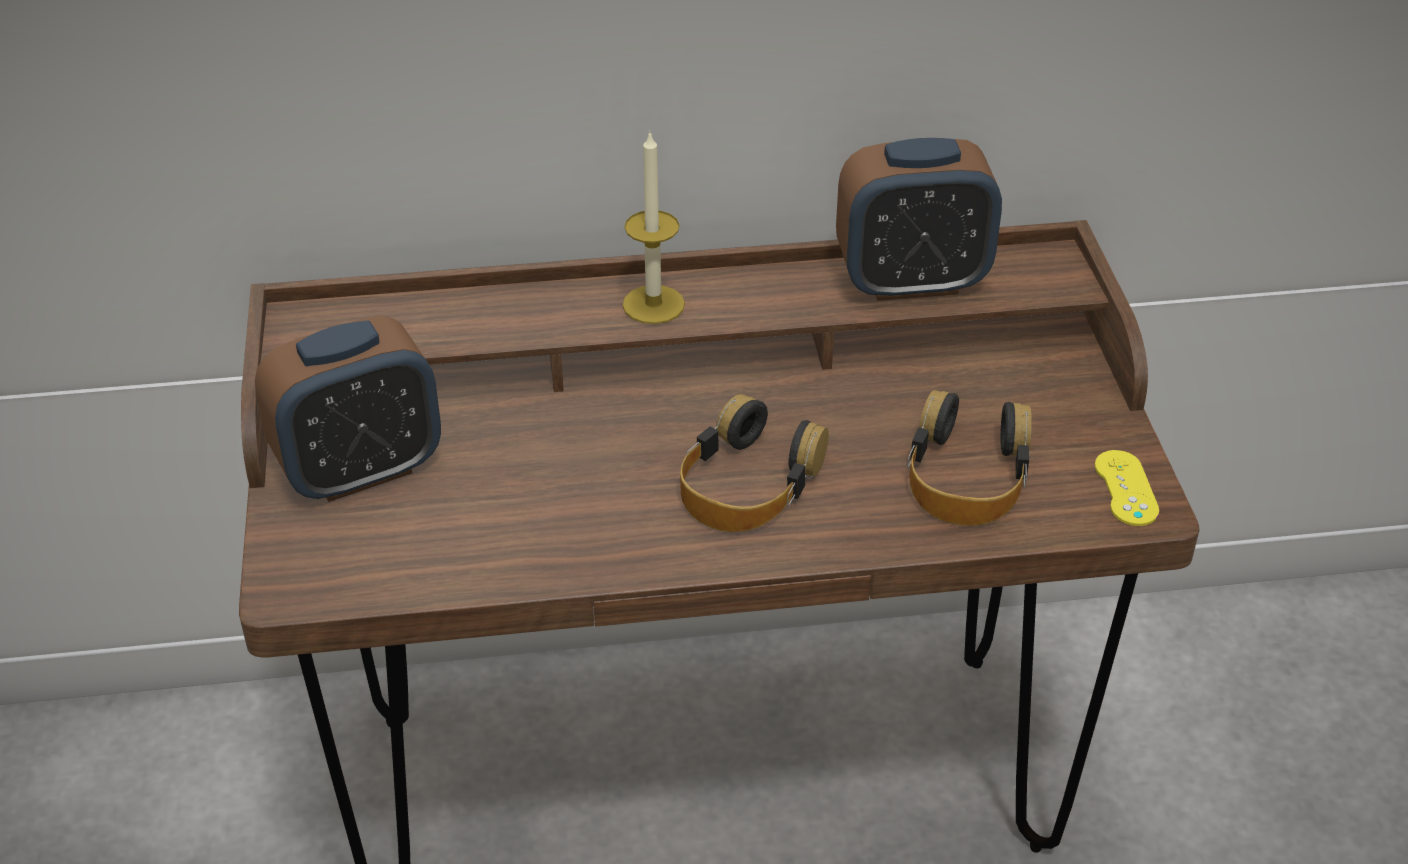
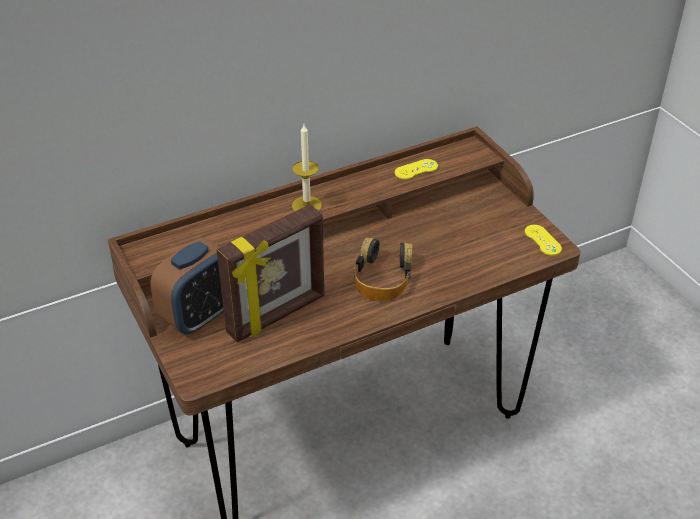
camera: 20 degrees left, 0 degrees up
(502, 507) = (277, 315): none -> picture frame
(912, 281) = (416, 169): alarm clock -> yellow game controller
(967, 475) = (474, 250): headphones -> none

